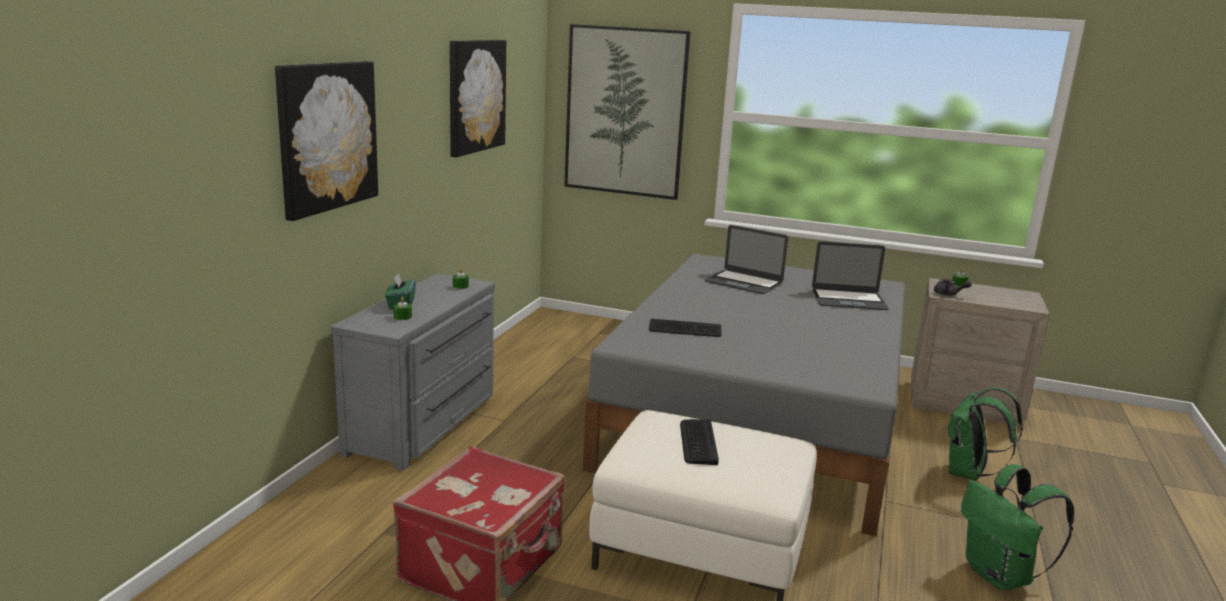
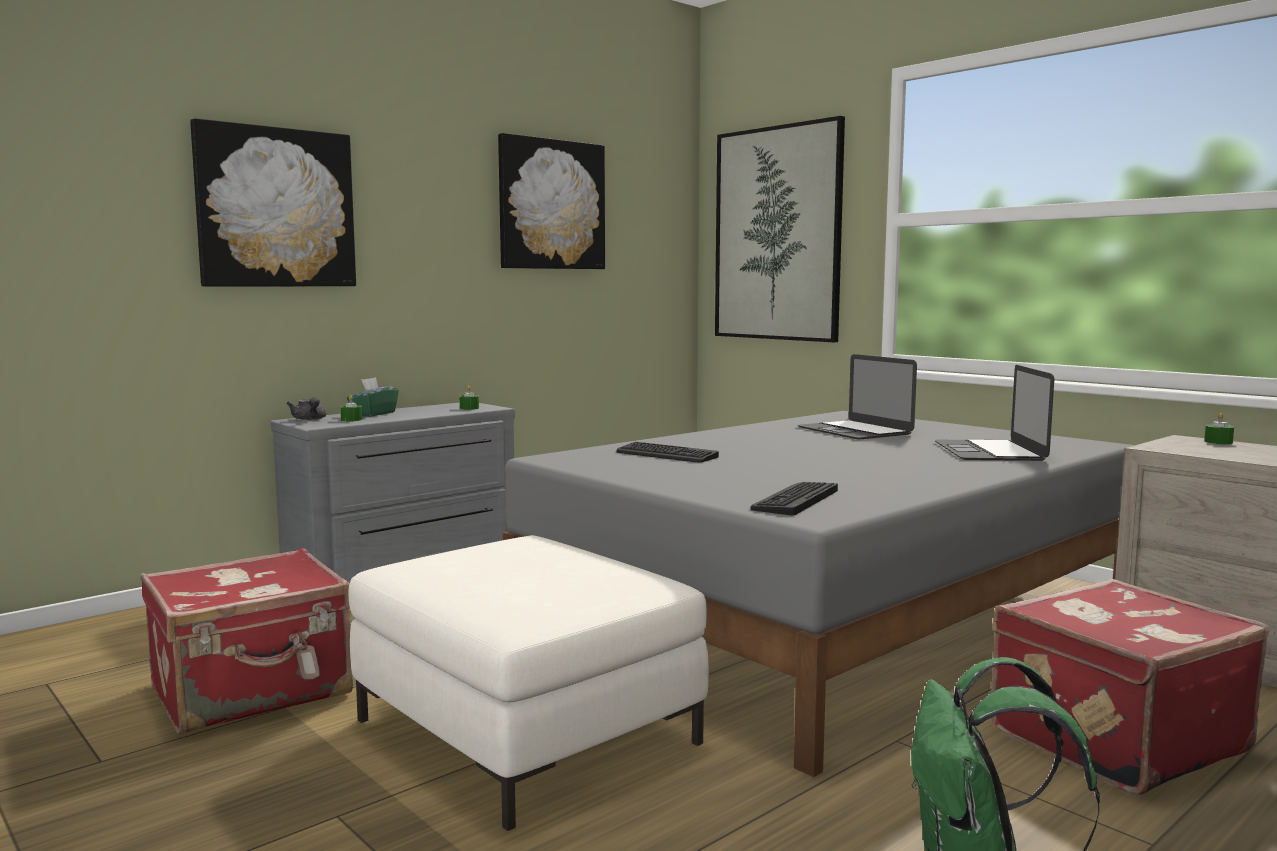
camera: 30 degrees right, 10 degrees down
(698, 442) = (520, 562): keyboard -> keyboard (795, 499)
(849, 300) = (989, 451): laptop -> laptop turned 60 degrees clockwise
(948, 294) = (1170, 448): grey teapot -> grey teapot (310, 419)
(969, 474) = (1112, 739): green backpack -> red suitcase

